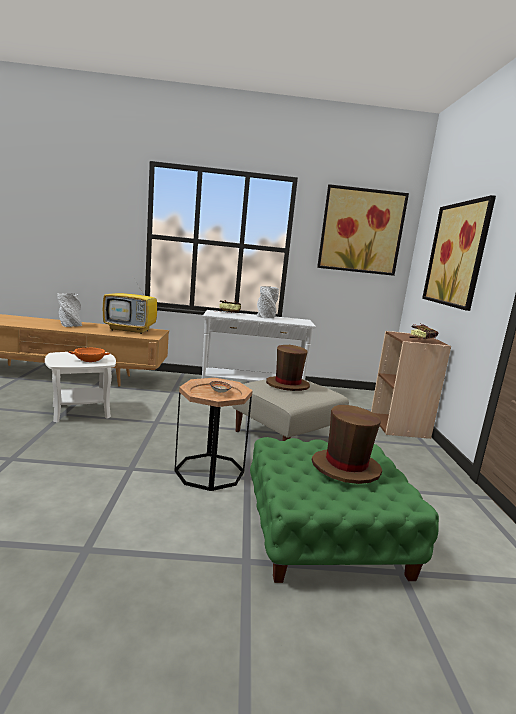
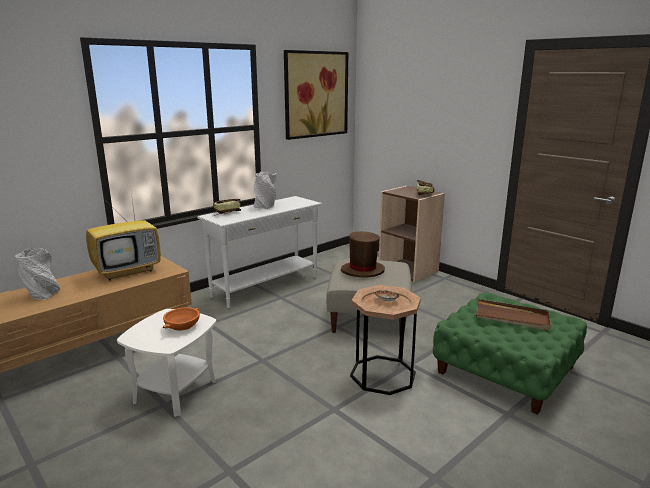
camera: 40 degrees left, 5 degrees up
(345, 468) = (512, 317): brown hat -> brown tray
(456, 254) = (428, 115): picture -> none

